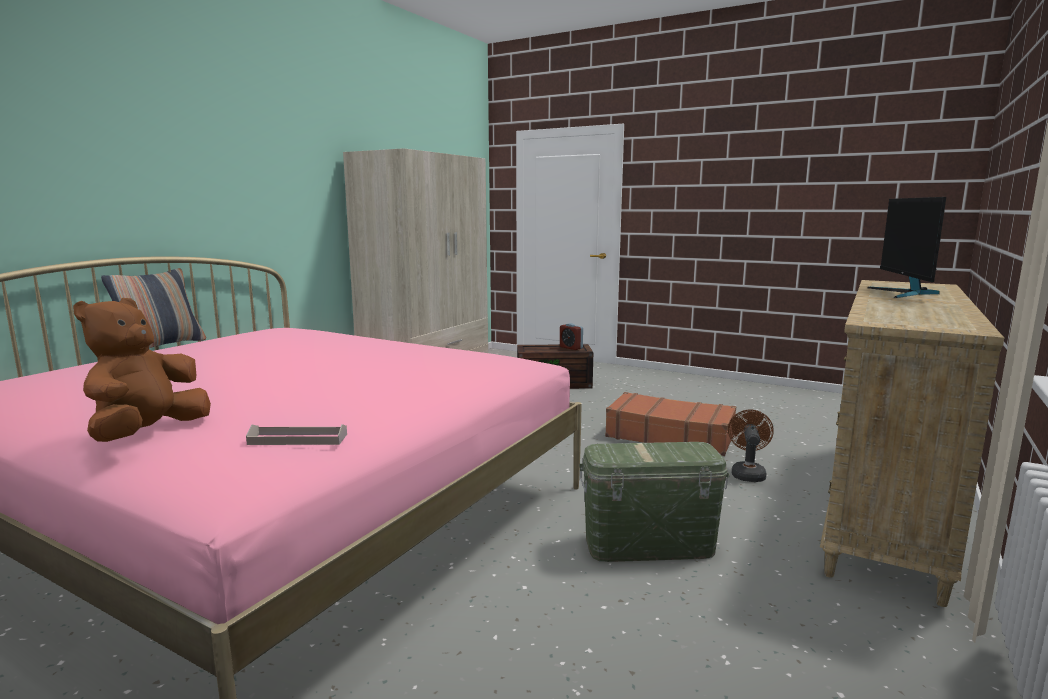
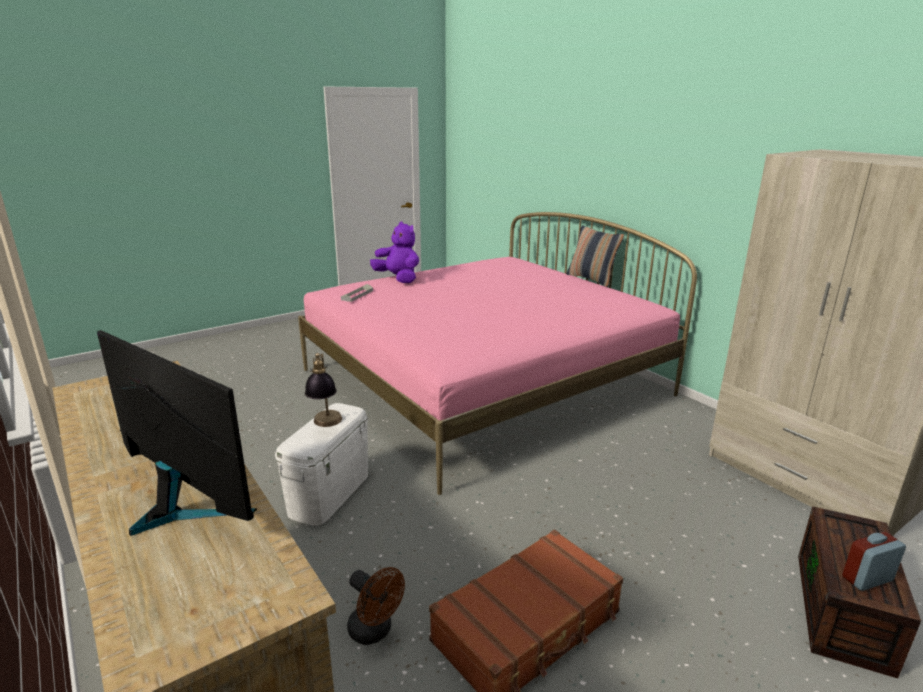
camera: 115 degrees right, 10 degrees up
(148, 434) = (398, 279): brown plush toy -> purple plush toy
(648, 545) = (329, 493): green storage box -> white storage box
(649, 450) = (326, 426): none -> table lamp

